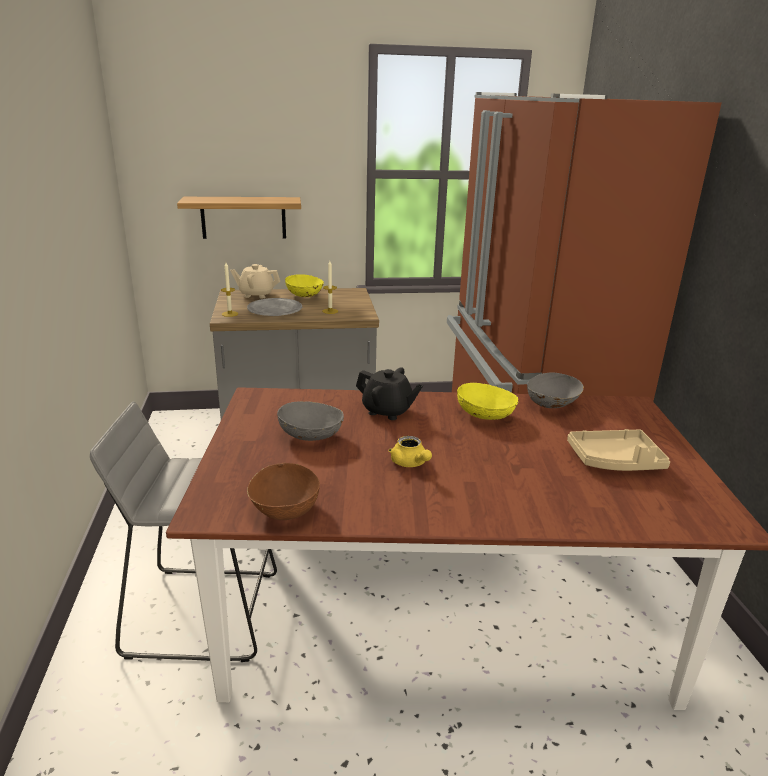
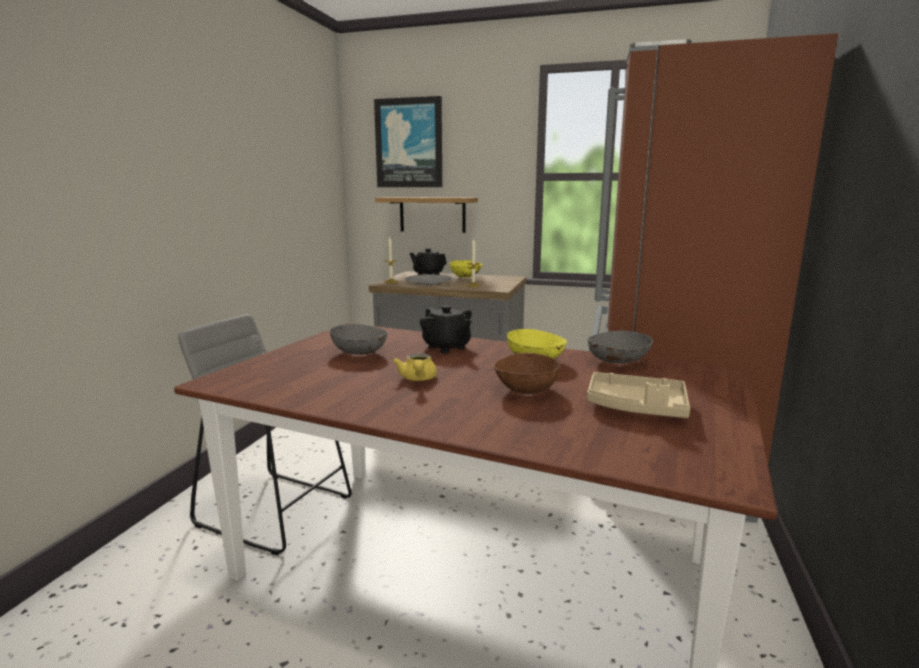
camera: 25 degrees right, 10 degrees down
(207, 129) = (409, 143): none -> picture
(256, 294) = (428, 274): beige teapot -> black teapot
(284, 509) = (272, 389): brown bowl -> brown bowl (525, 390)

